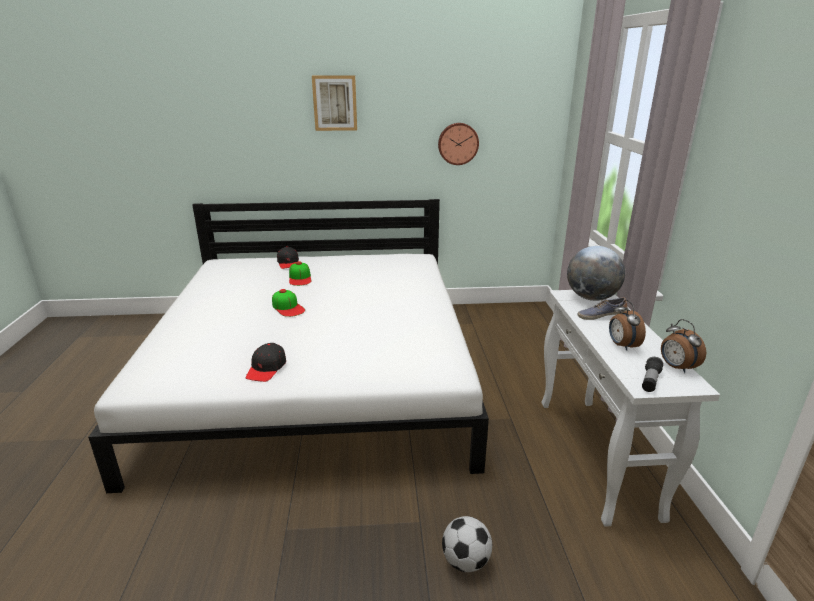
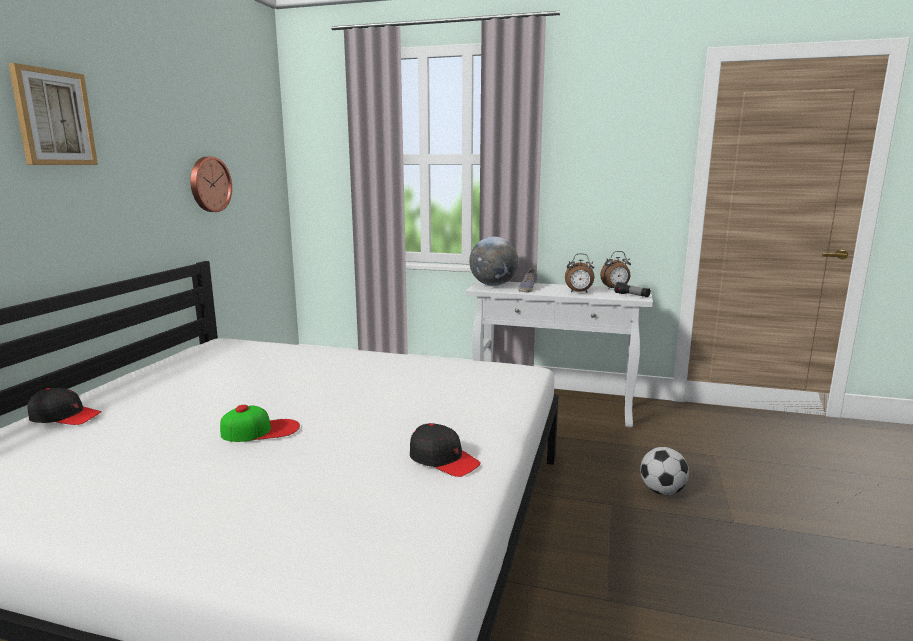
camera: 70 degrees left, 10 degrees down
(300, 278) = (153, 414): cap -> none

